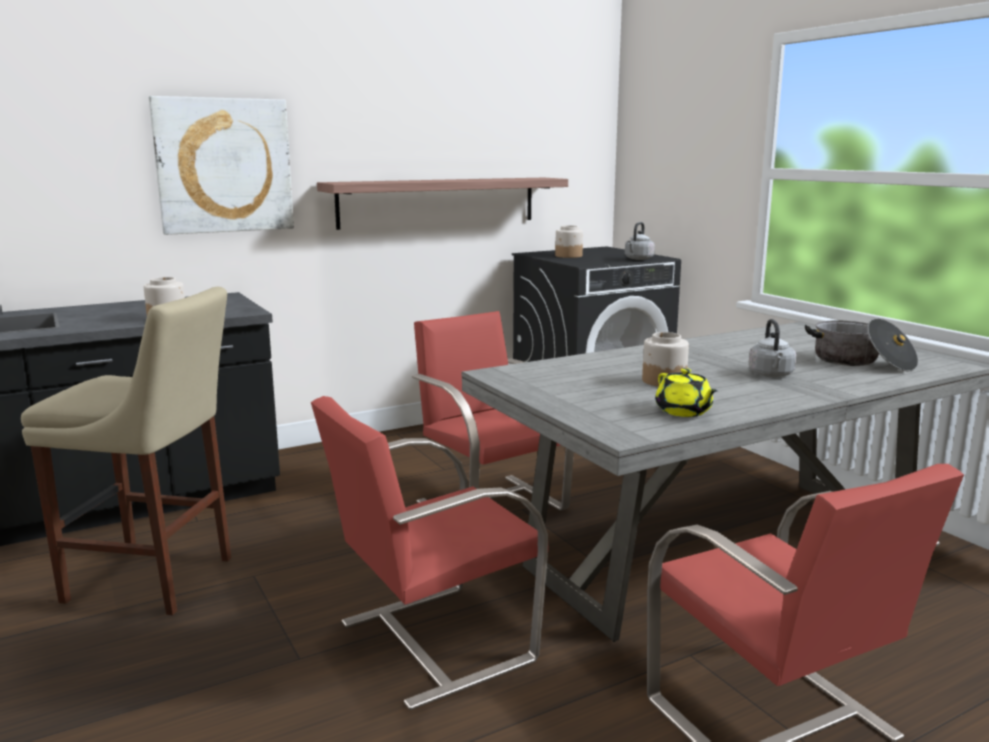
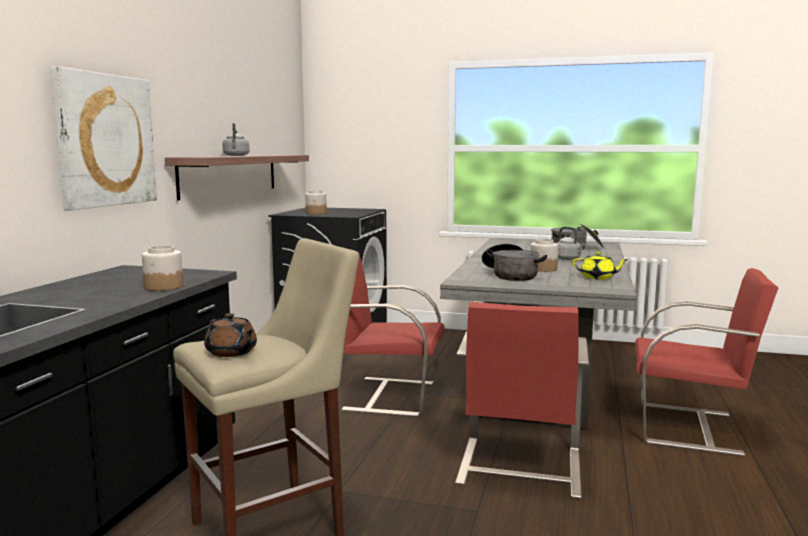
camera: 45 degrees left, 5 degrees down
(85, 391) = (231, 352): none -> brown teapot
(584, 379) = (511, 275): none -> cooking pot
(638, 259) = (365, 211): grey kettle -> grey kettle (236, 156)

